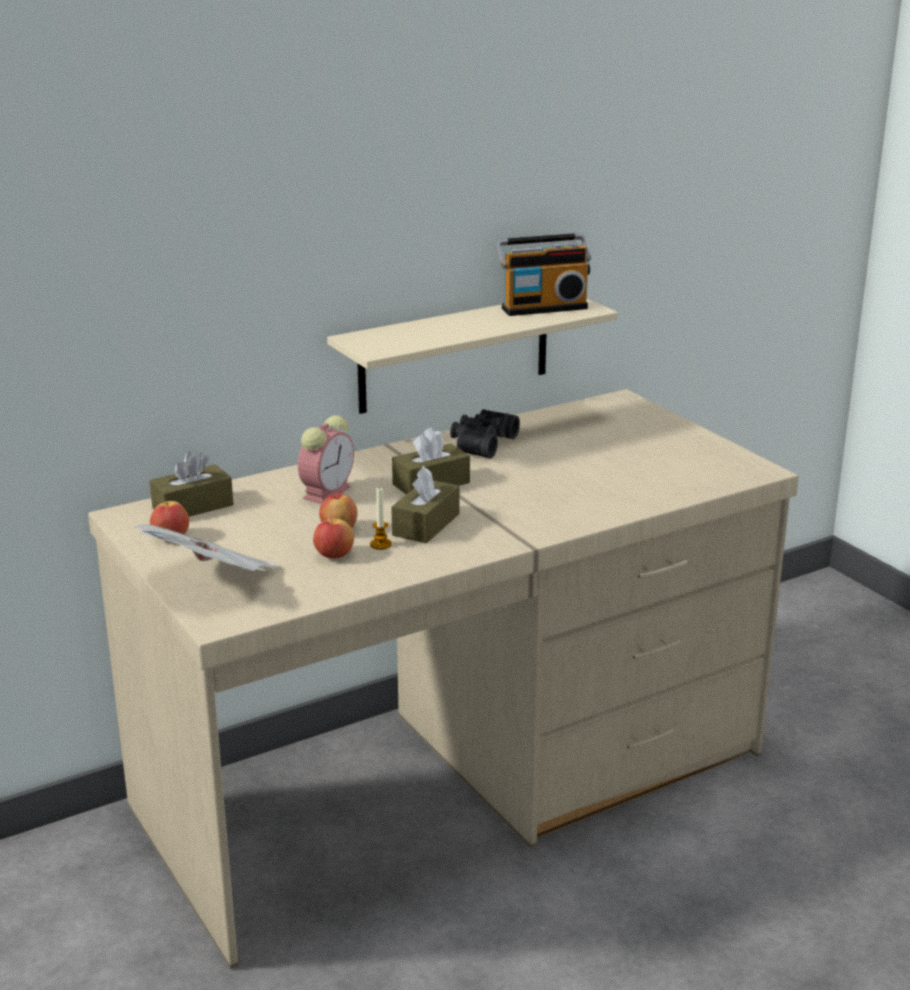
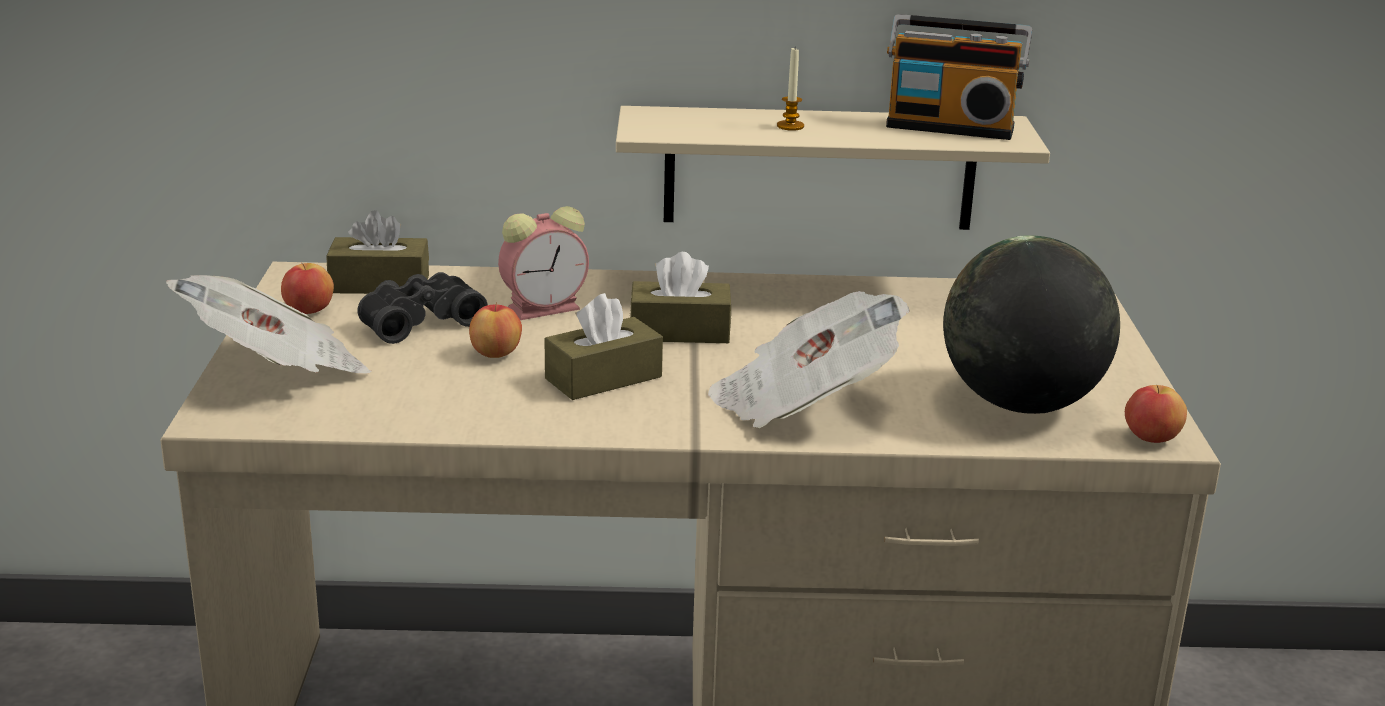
camera: 30 degrees right, 0 degrees up
(334, 555) = (446, 382): apple -> apple (1151, 438)
(380, 544) = (516, 385): candle -> candle (790, 126)
(481, 443) = (811, 300): black binoculars -> black binoculars (418, 321)
(558, 506) = (803, 403): none -> newspaper
(670, 472) = (1021, 404): none -> globe

